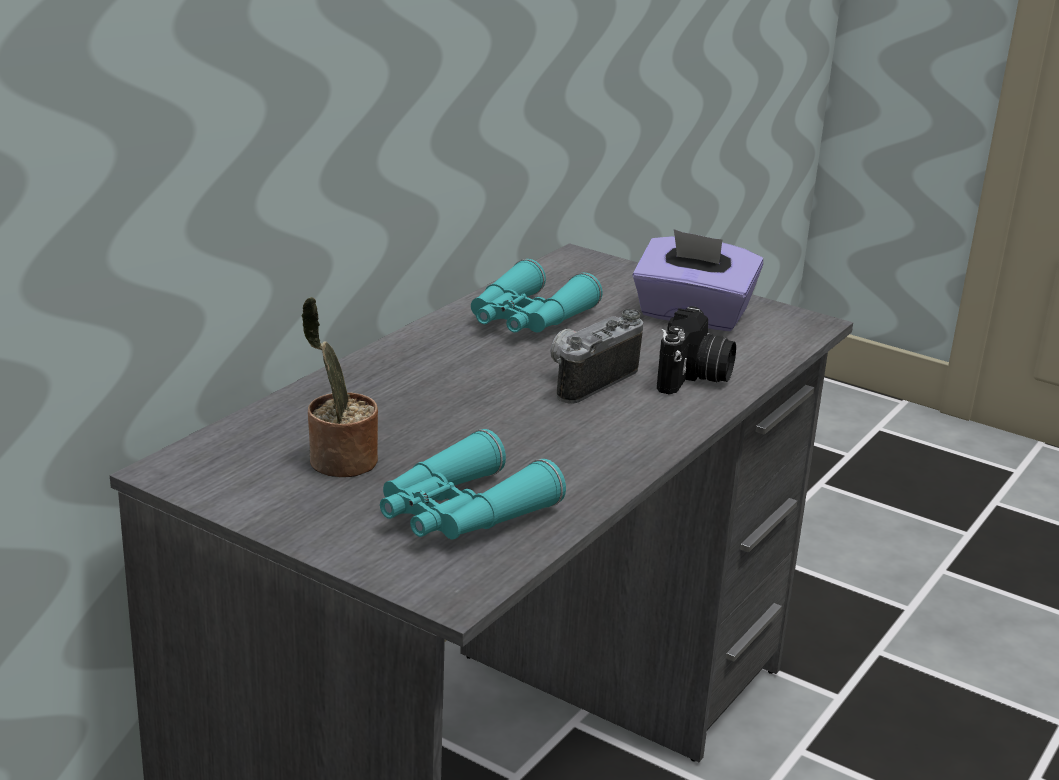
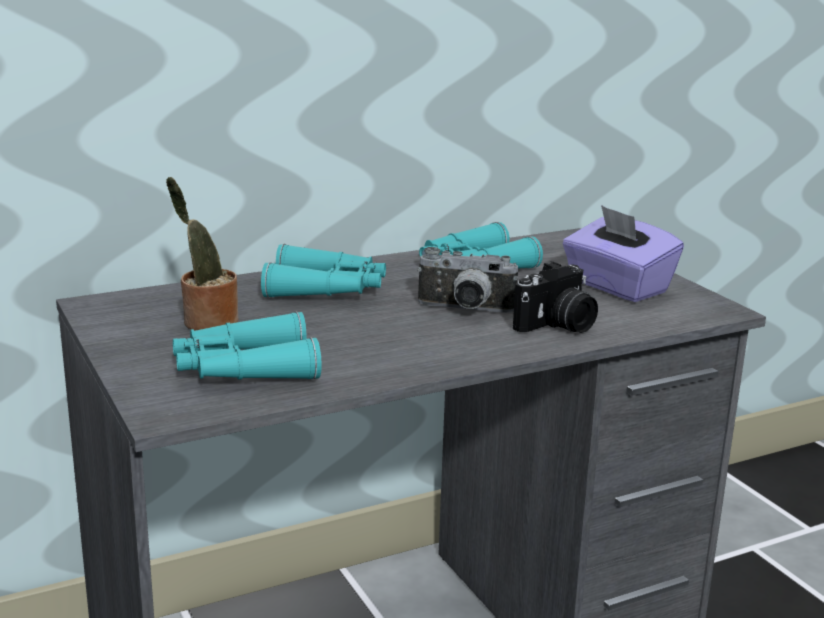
camera: 30 degrees right, 5 degrees down
(414, 385) = (327, 289): none -> turquoise binoculars
(586, 380) = (464, 310): camera -> camera turned 150 degrees counterclockwise

